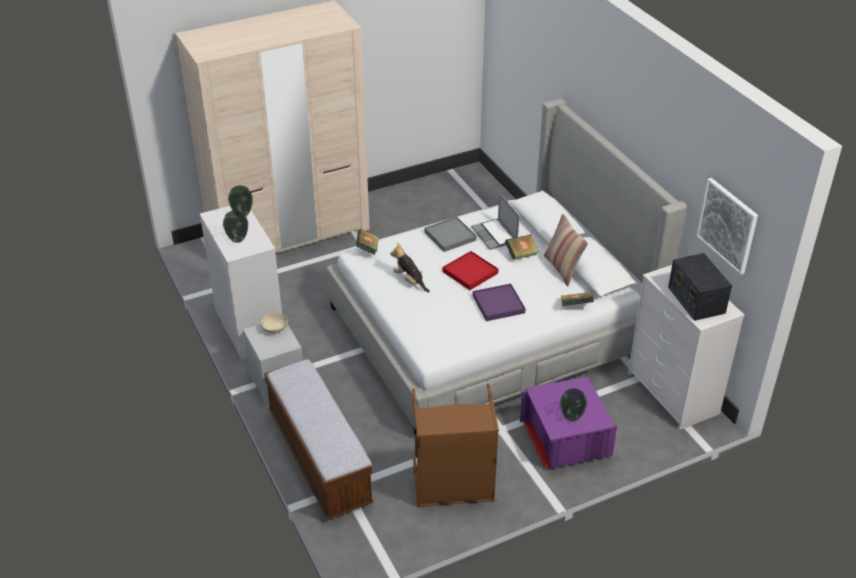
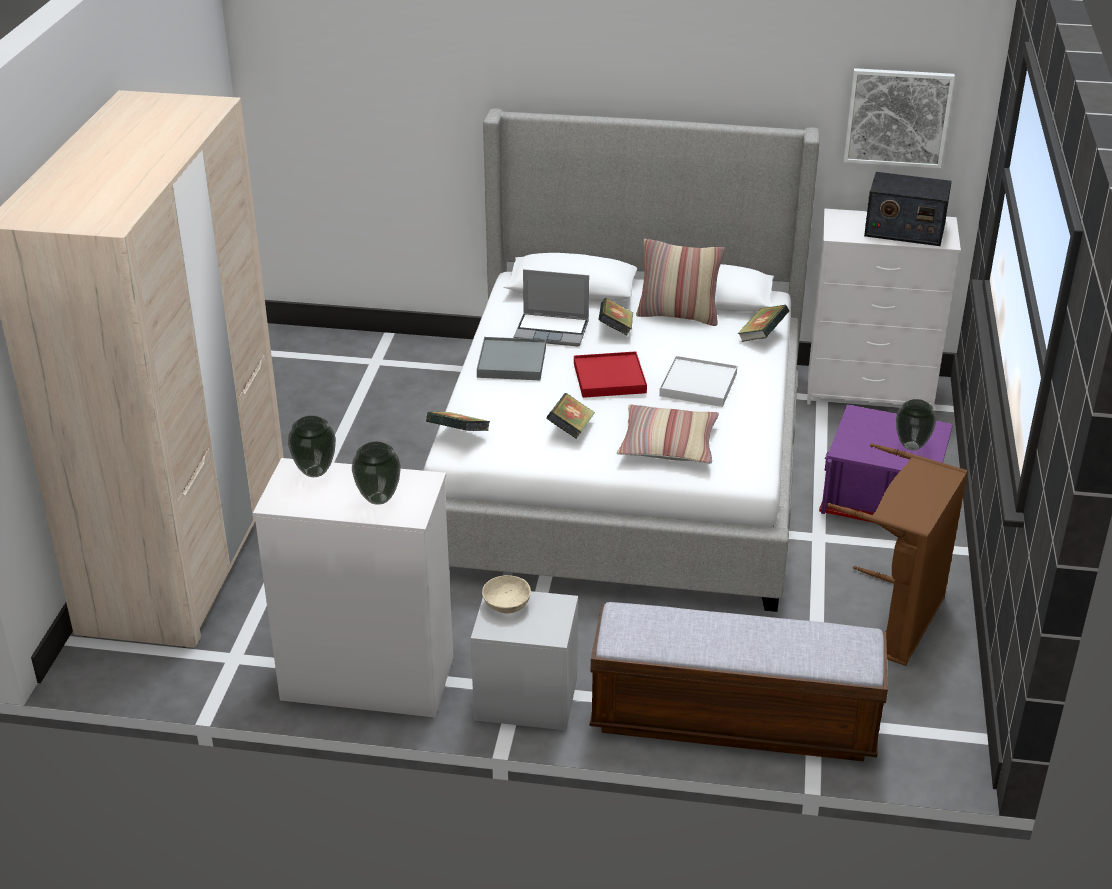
camera: 55 degrees left, 5 degrees down
(410, 281) = (570, 430): plush toy -> book
(430, 317) = (668, 445): none -> pillow
(498, 304) = (698, 385): purple tray -> white tray

